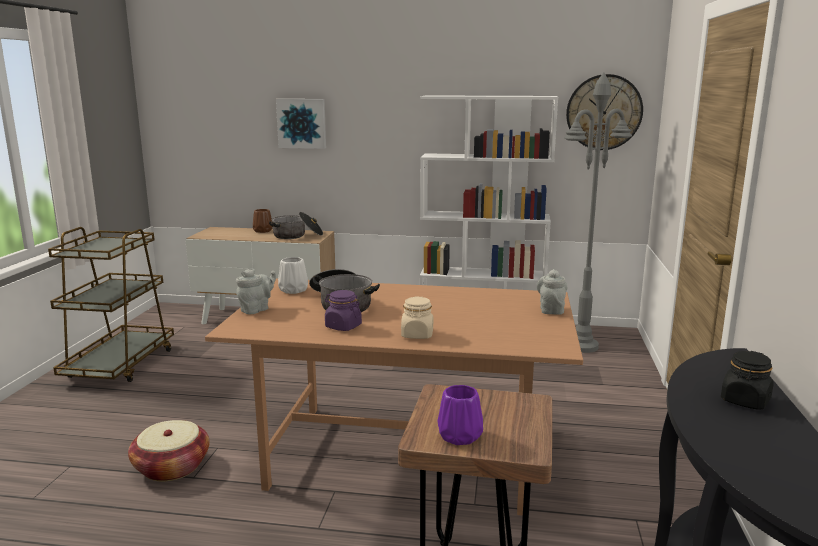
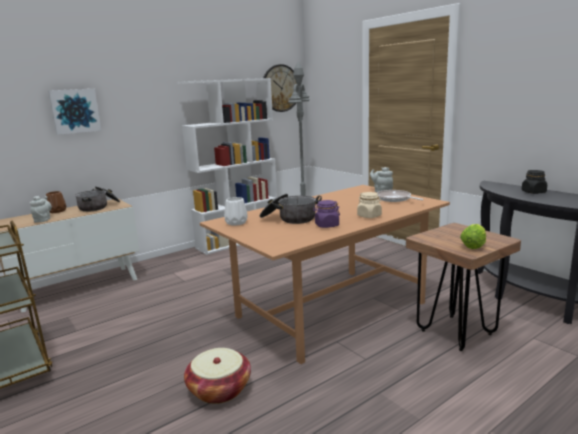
camera: 45 degrees left, 0 degrees up
(256, 309) = (252, 236): grey teapot -> grey teapot (43, 220)
(458, 436) = (474, 246): purple vase -> lettuce
(526, 326) = (395, 199): none -> frying pan

